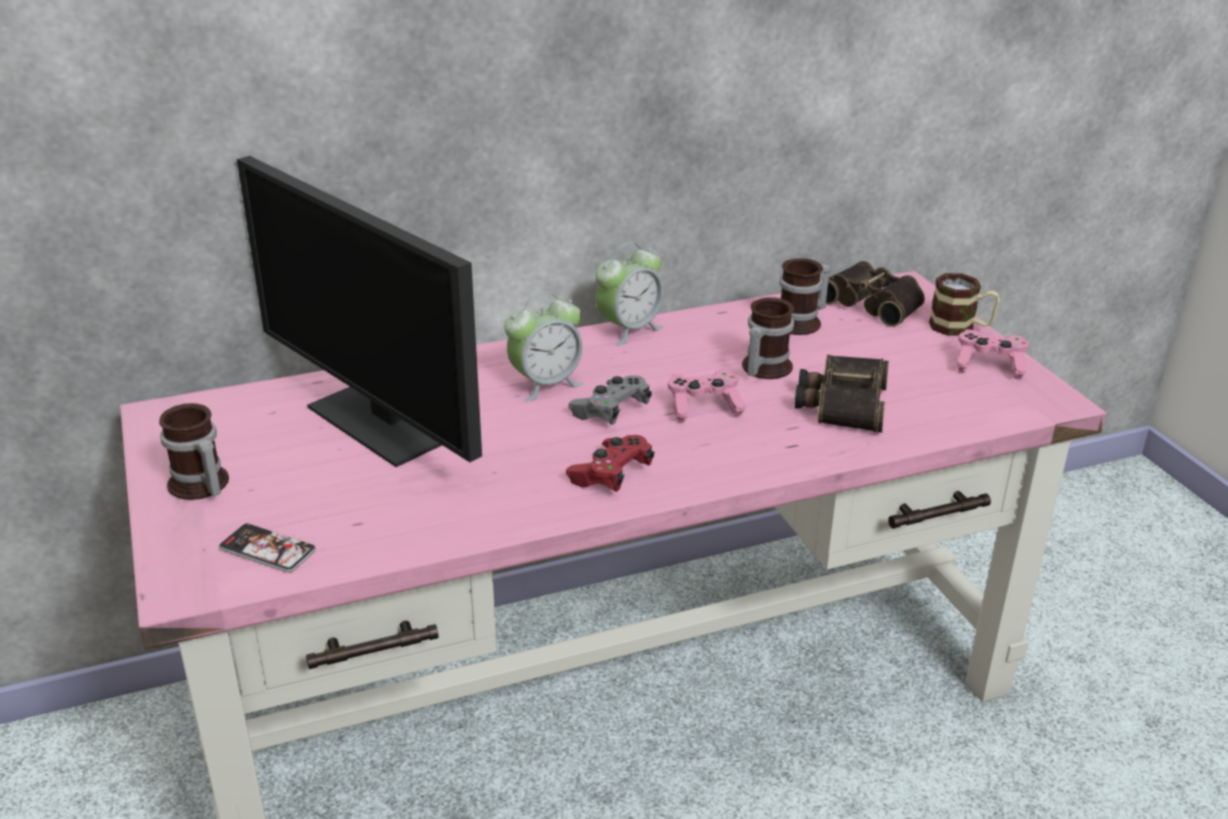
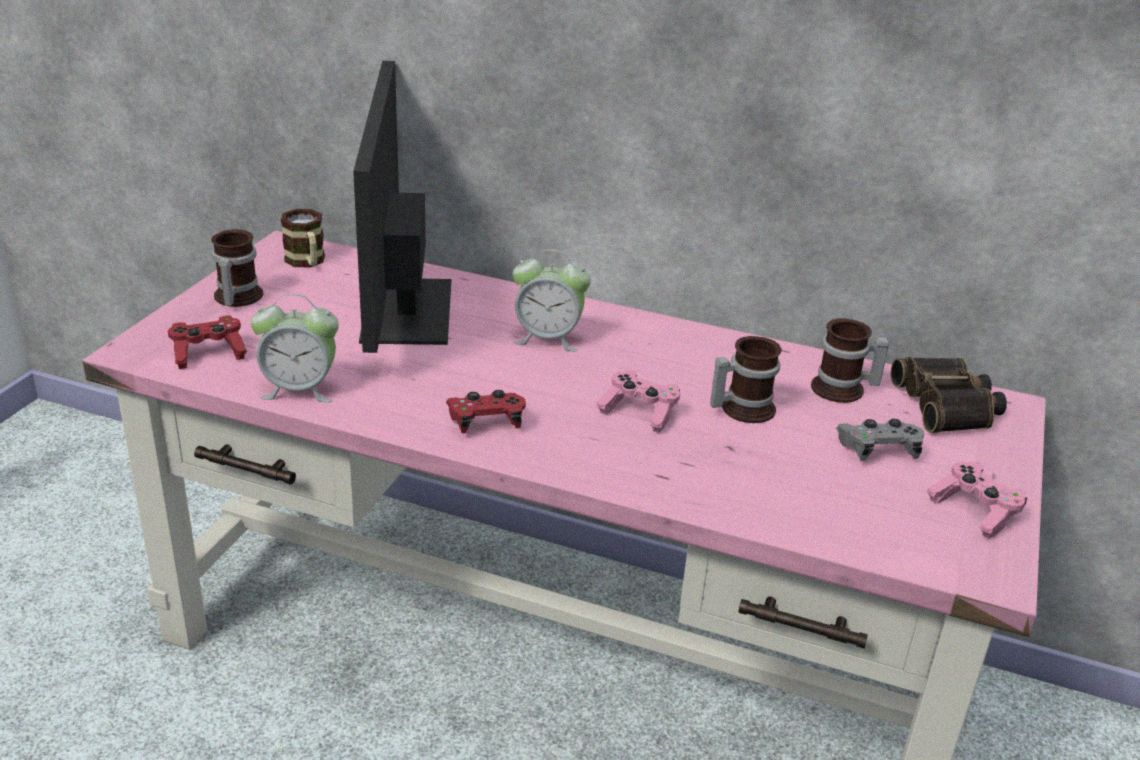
camera: 40 degrees right, 0 degrees up
(267, 549) = (208, 353): phone -> red game controller
(611, 411) = (563, 379): grey game controller -> grey game controller (878, 450)
(629, 330) = (680, 329): alarm clock -> alarm clock (299, 389)
(842, 403) = (765, 468): binoculars -> none
(960, 328) = (1004, 466): mug -> mug (307, 262)

